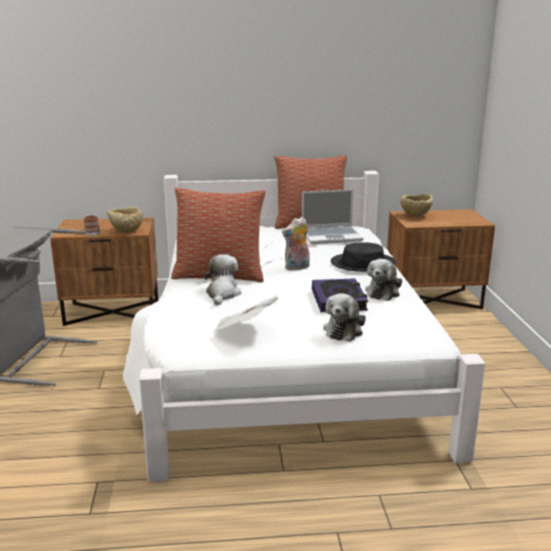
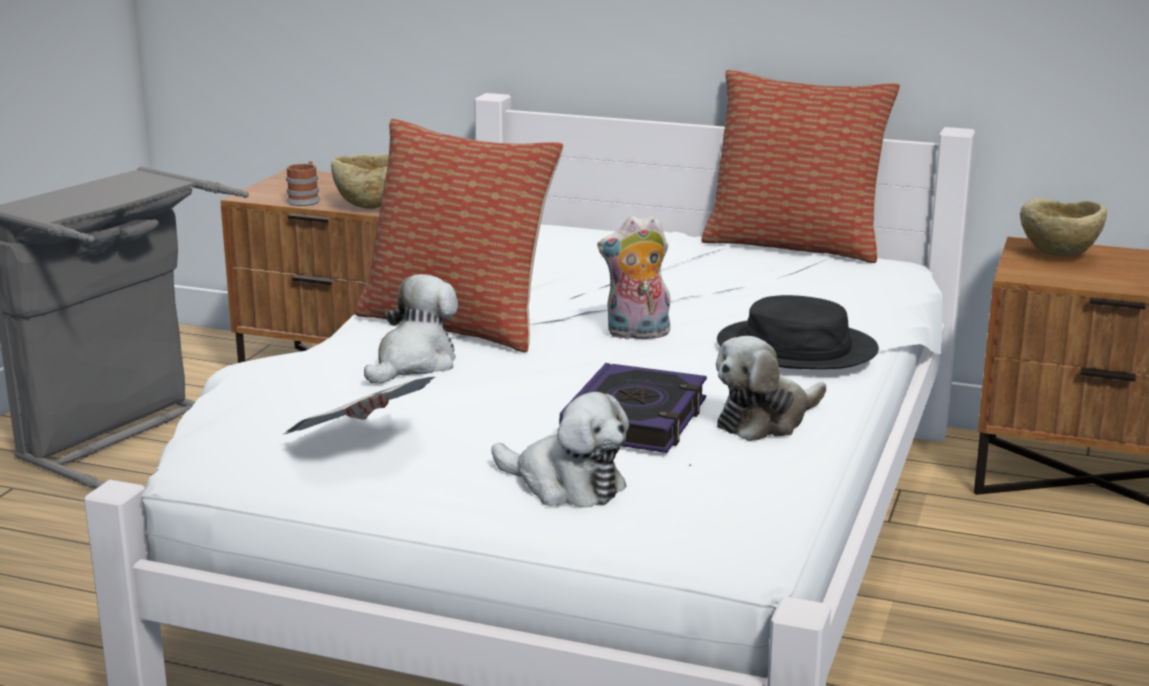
camera: 25 degrees right, 0 degrees up
(332, 236) = (805, 277): laptop -> none
(344, 330) = (565, 485): plush toy -> plush toy turned 105 degrees counterclockwise

